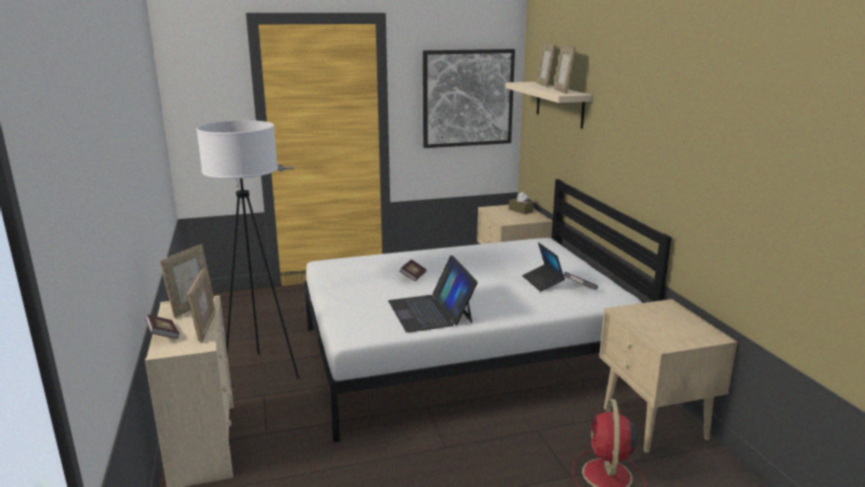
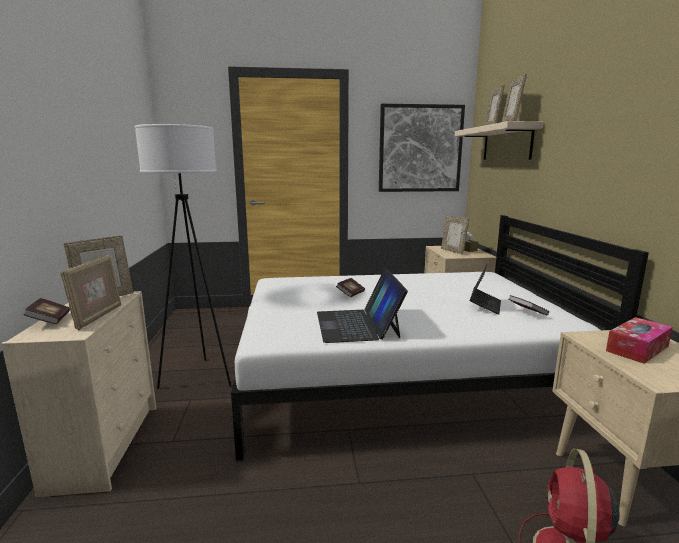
camera: 10 degrees right, 5 degrees down
(508, 214) = (453, 251): none -> picture frame
(542, 282) = (485, 305): laptop -> laptop turned 150 degrees counterclockwise
(658, 319) = (637, 348): none -> tissue box

